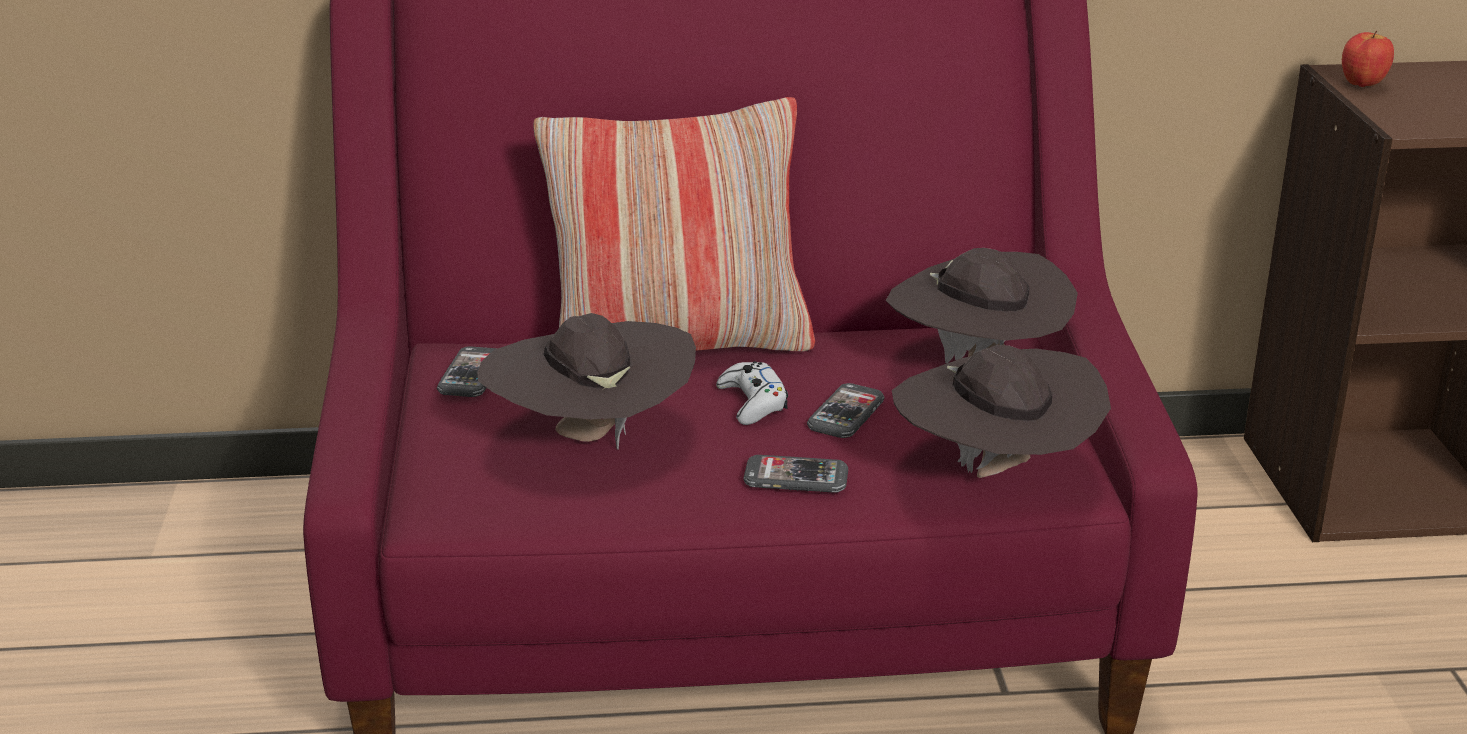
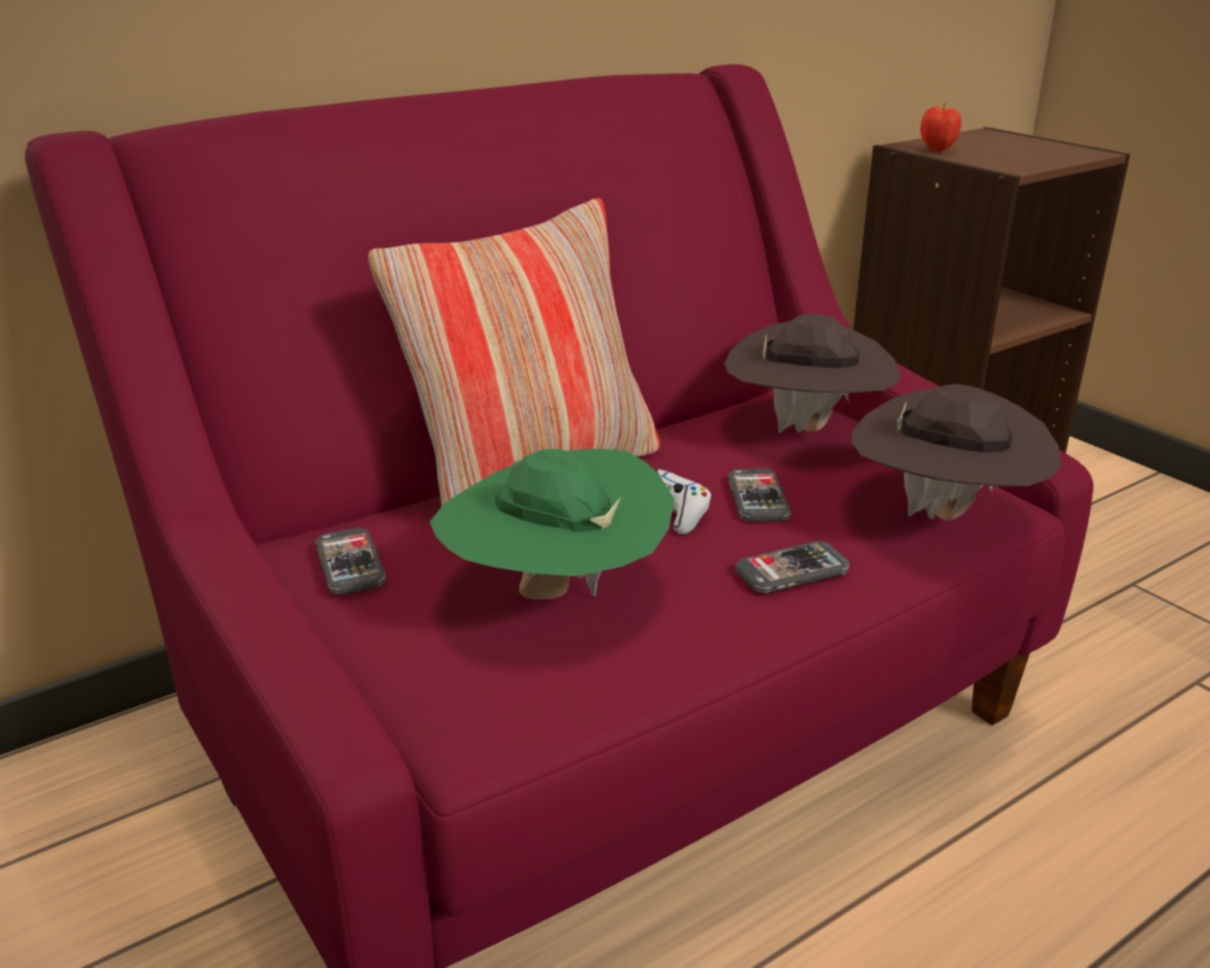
camera: 30 degrees left, 0 degrees up
(591, 439) = (554, 594): brown hat -> green hat

